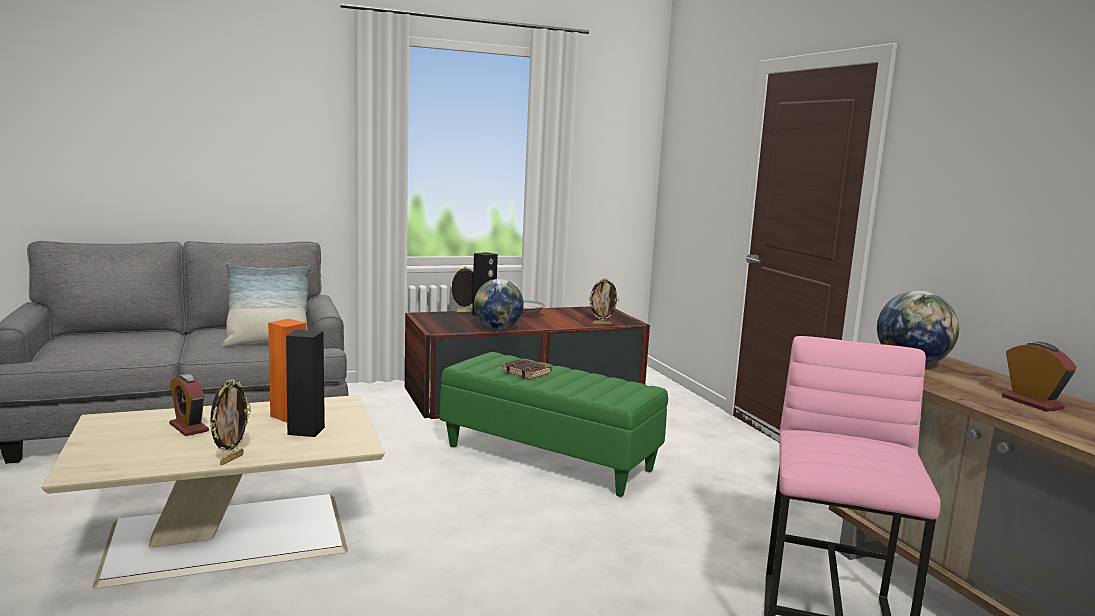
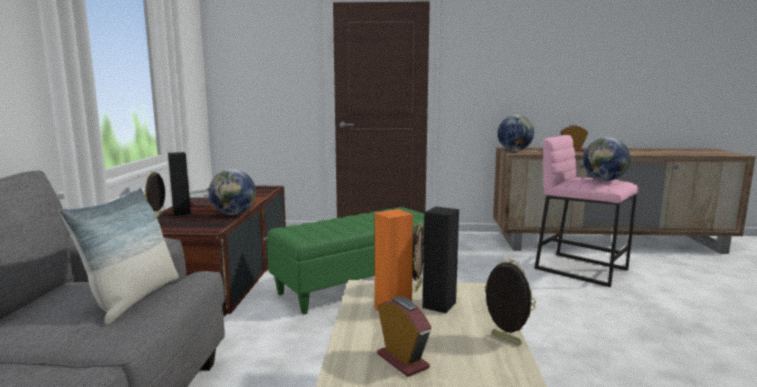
camera: 65 degrees left, 0 degrees up
(189, 427) = (402, 361): alarm clock -> alarm clock turned 105 degrees counterclockwise
(527, 372) = (343, 226): brown book -> none
(602, 324) = (264, 192): picture frame -> picture frame (417, 287)
(849, 453) = (604, 180): none -> globe

